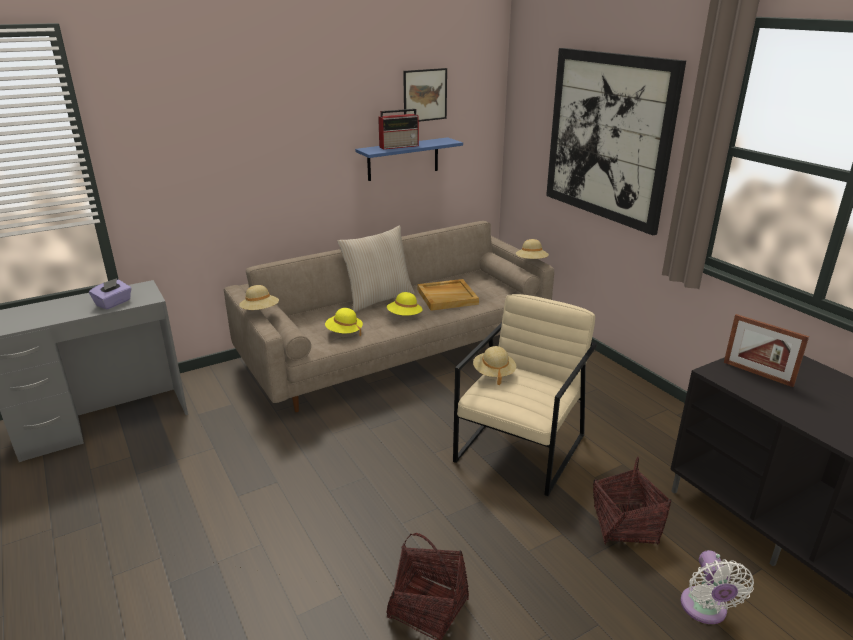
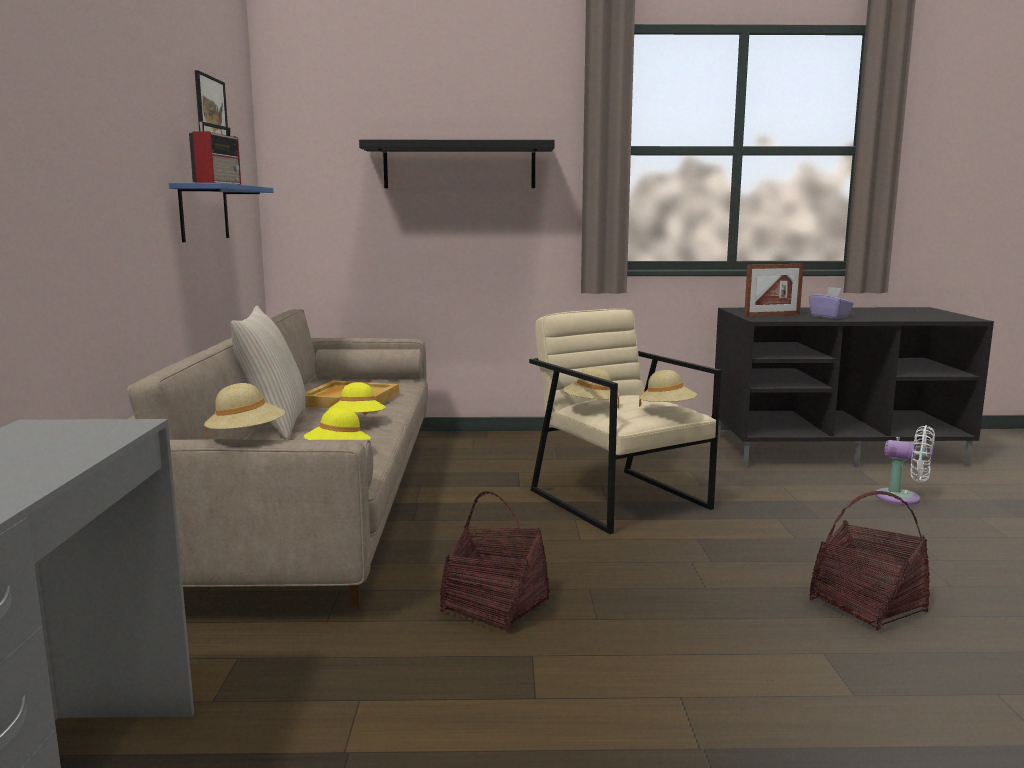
camera: 60 degrees left, 15 degrees down
(114, 303) = (65, 449): purple tissue box -> purple tissue box (829, 316)
(531, 261) = (395, 339): beige hat -> beige hat (667, 410)
(608, 137) = (459, 166): picture -> black shelf
(625, 525) = (780, 493): basket -> basket (495, 607)

